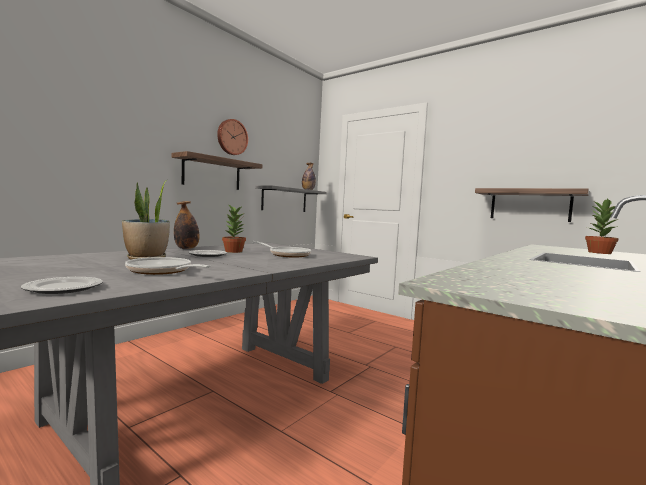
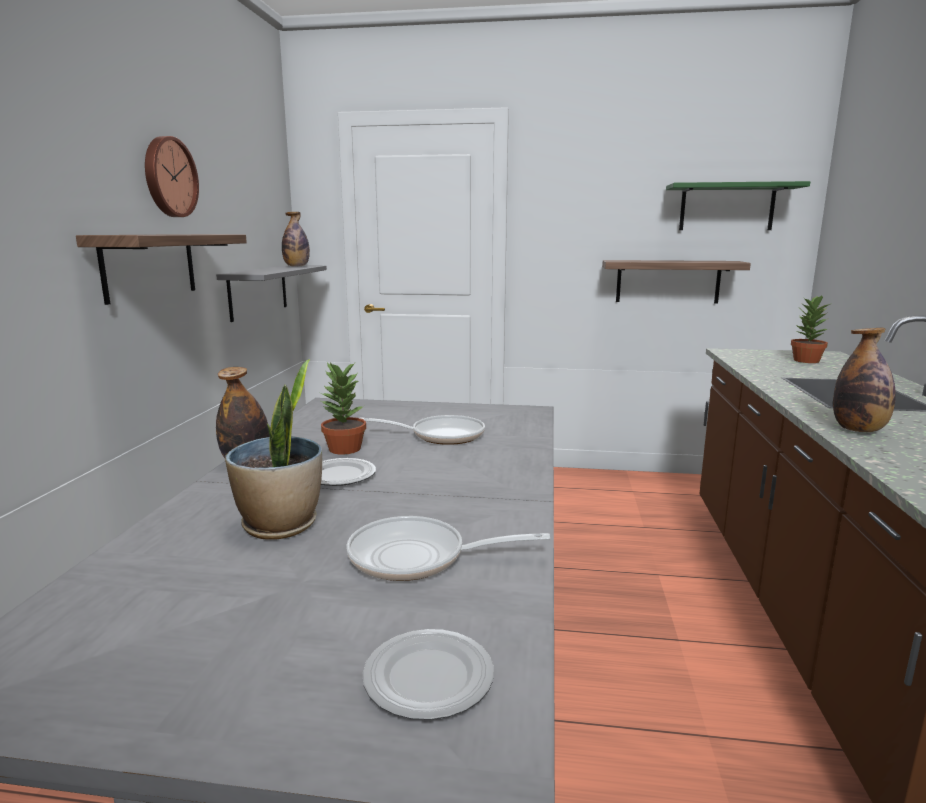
camera: 30 degrees left, 10 degrees up
(513, 264) = (858, 430): none -> bottle
(578, 152) = (726, 207): none -> green shelf

